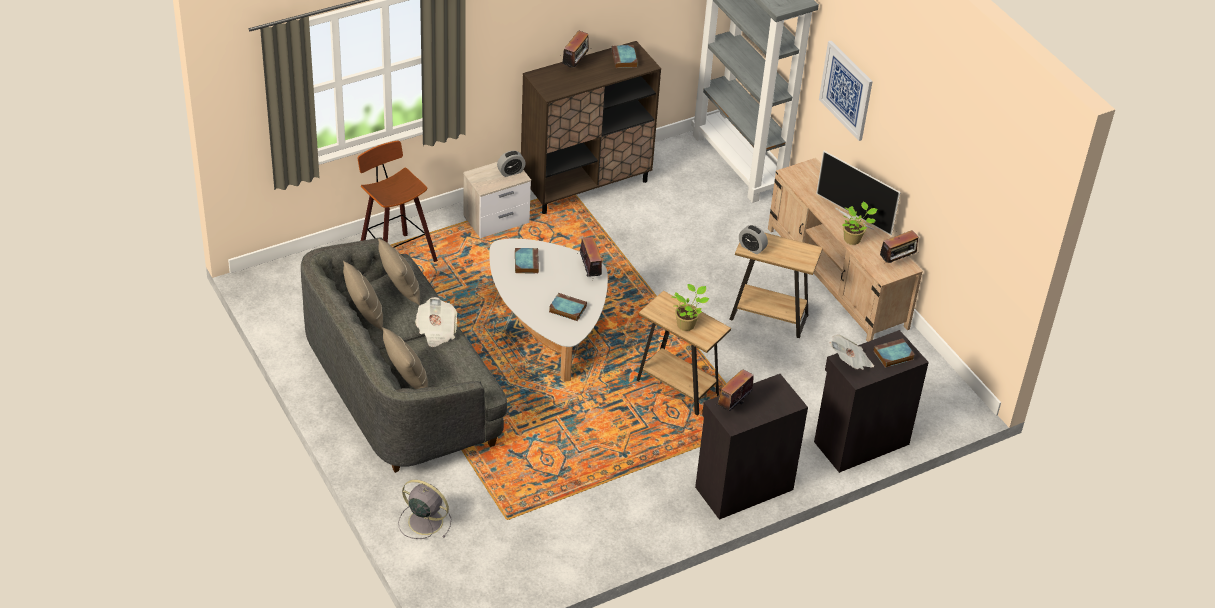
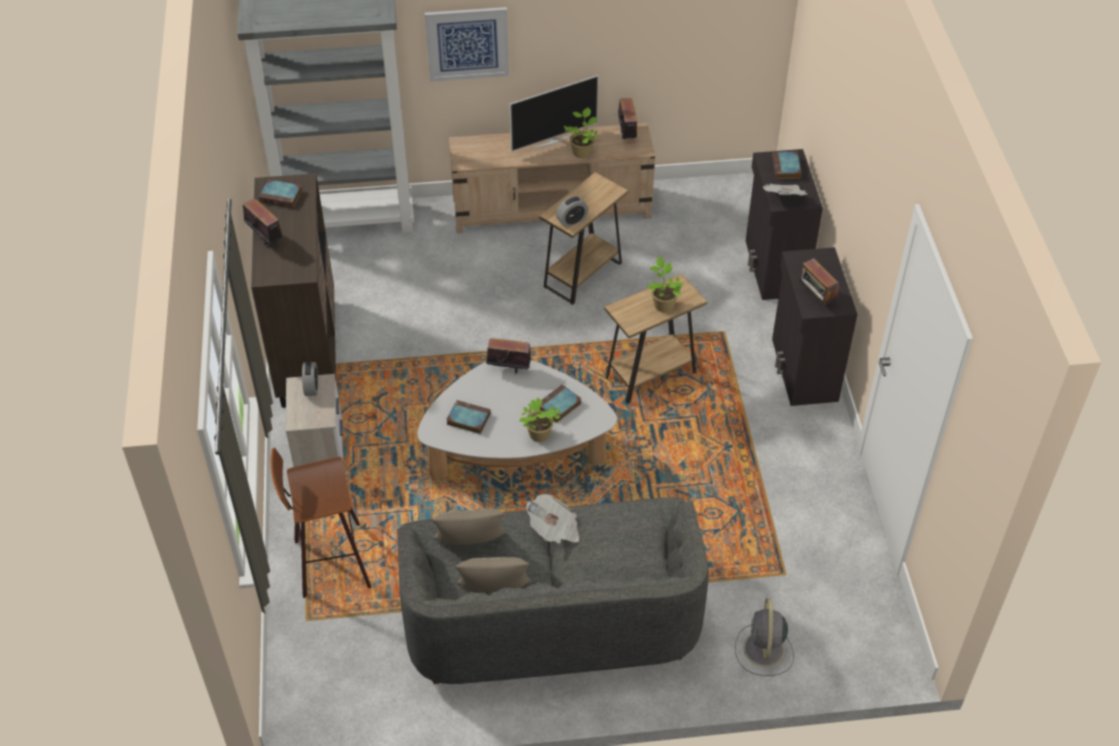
camera: 65 degrees left, 5 degrees up
(407, 379) = (621, 579): beige pillow -> none
(424, 521) = (763, 651): grey fan -> grey fan turned 45 degrees counterclockwise
(530, 305) = (538, 435): none -> potted plant

